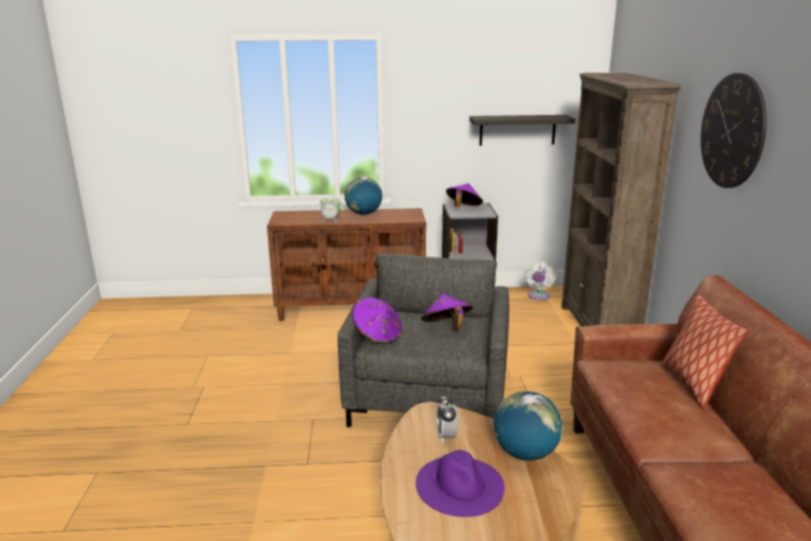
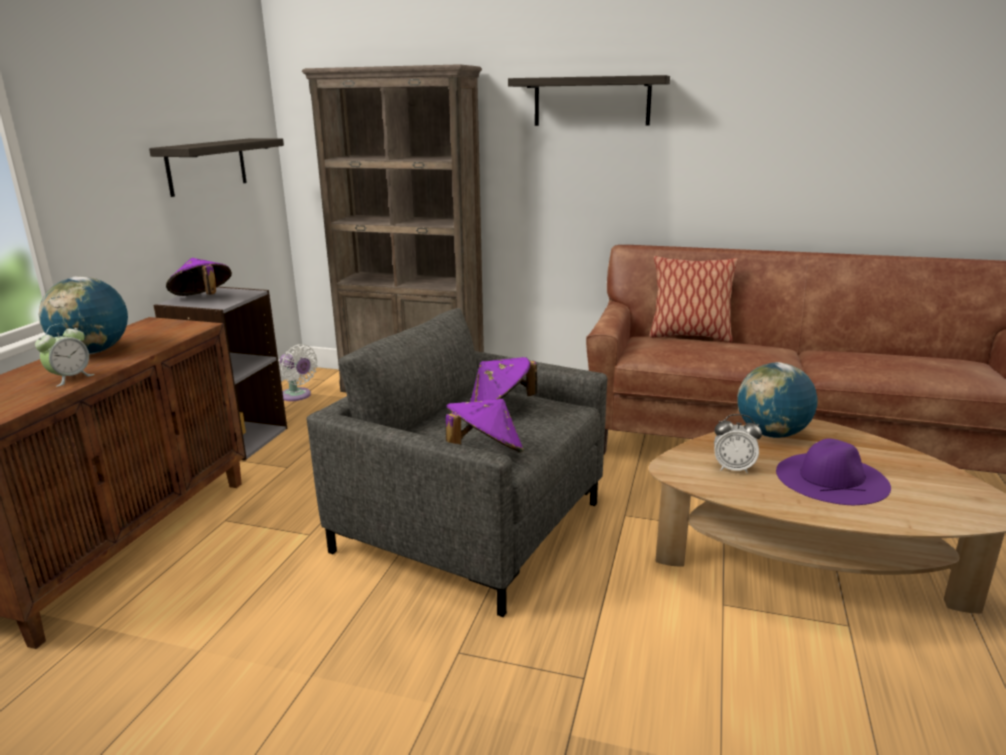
camera: 70 degrees left, 0 degrees up
(732, 131) = (591, 101): wall clock -> shelf

